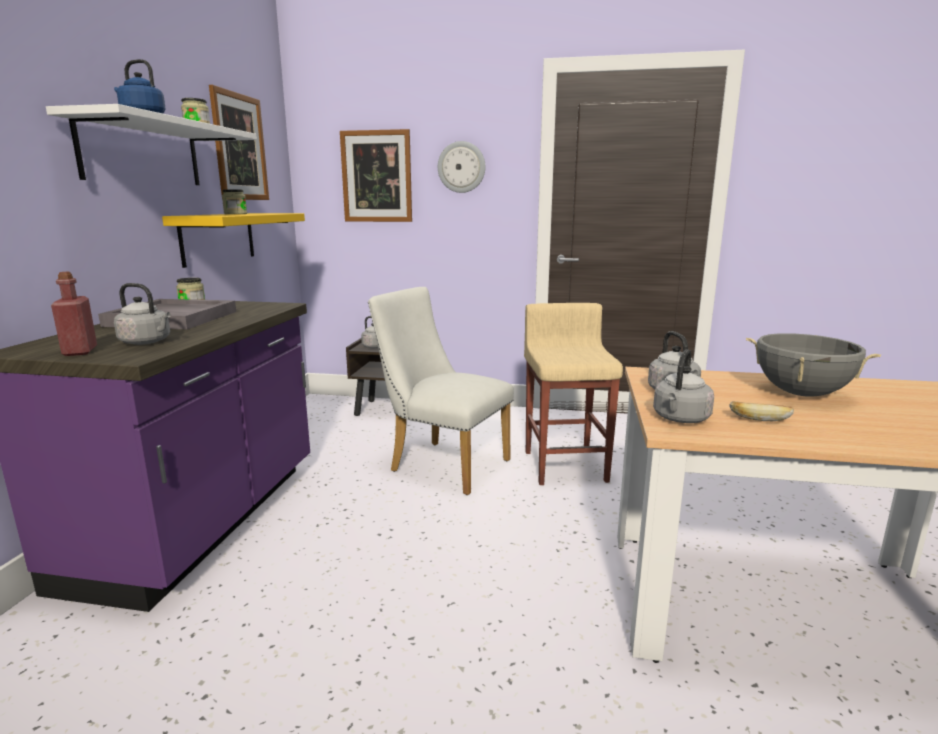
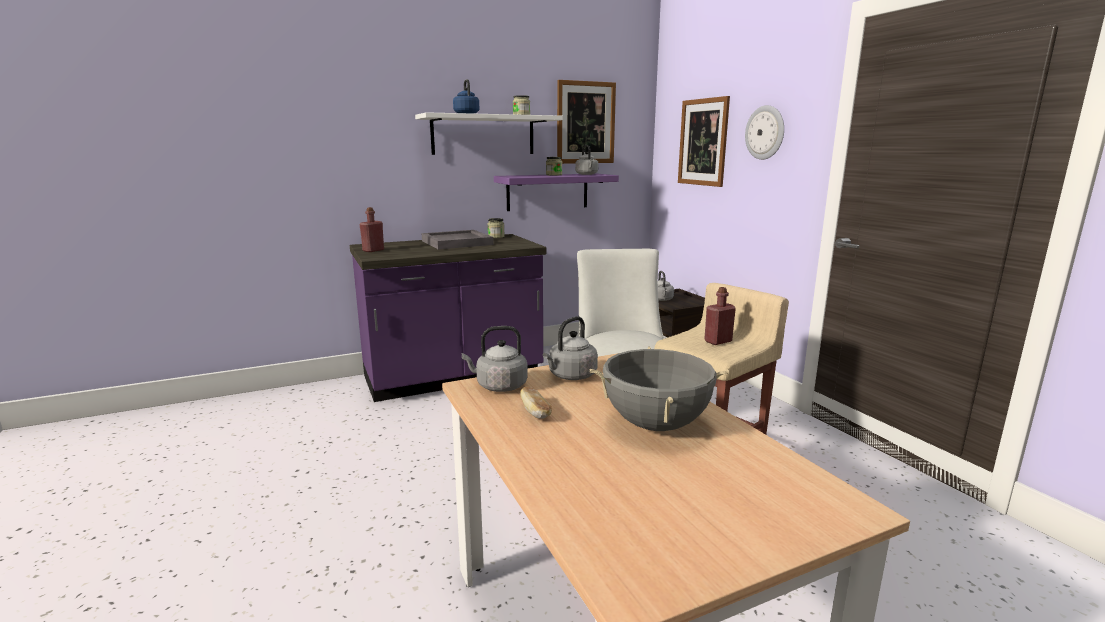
camera: 55 degrees right, 0 degrees up
(147, 342) = (403, 252): grey kettle -> grey kettle (587, 174)
(218, 238) = (547, 192): yellow shelf -> purple shelf
(574, 352) = (718, 341): none -> red bottle

